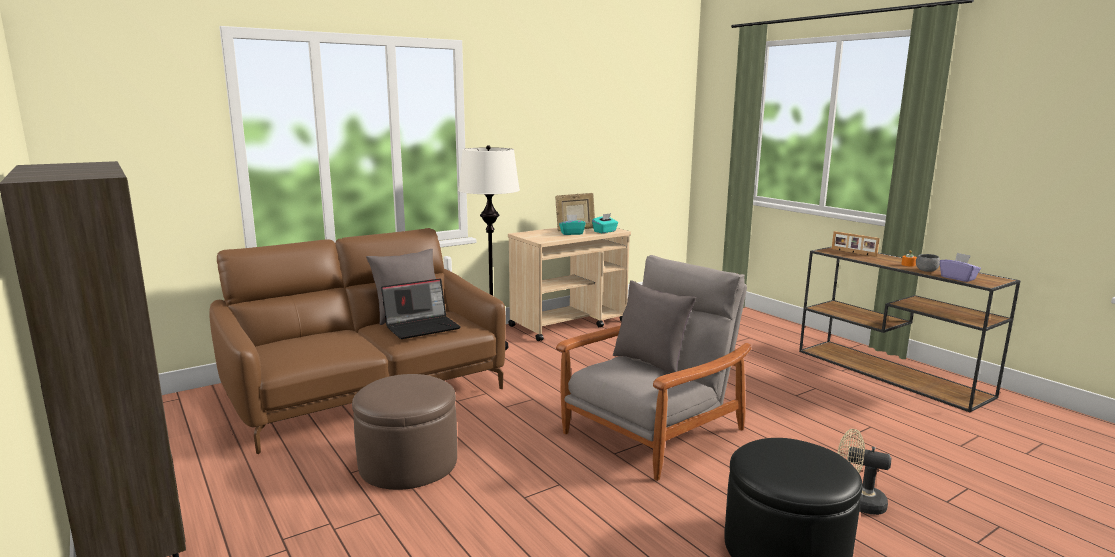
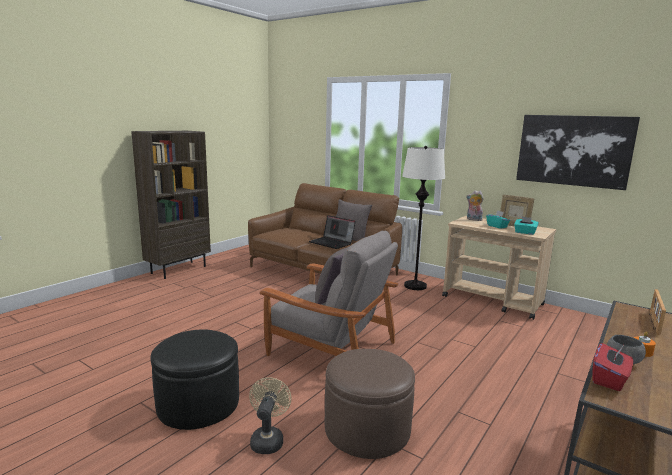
camera: 70 degrees right, 0 degrees up
(408, 463) = (257, 293): brown ottoman -> brown ottoman (367, 428)
(533, 234) = (473, 219): none -> plush toy
(597, 136) = (573, 150): none -> picture
(958, 278) = (609, 379): purple tissue box -> red tissue box

